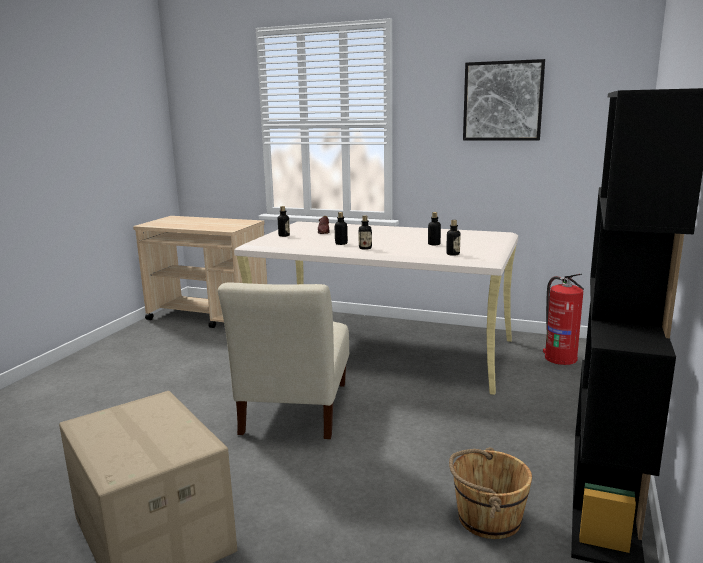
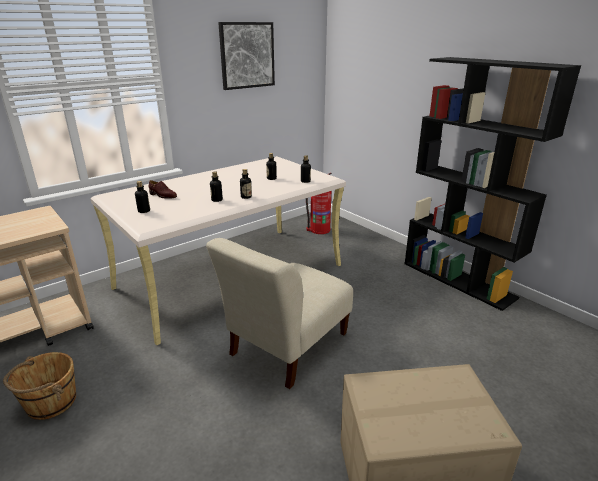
camera: 60 degrees left, 10 degrees up
(294, 411) = (286, 347): beige chair -> beige chair turned 90 degrees clockwise
(487, 518) = (462, 320): brown bucket -> brown bucket (50, 402)

